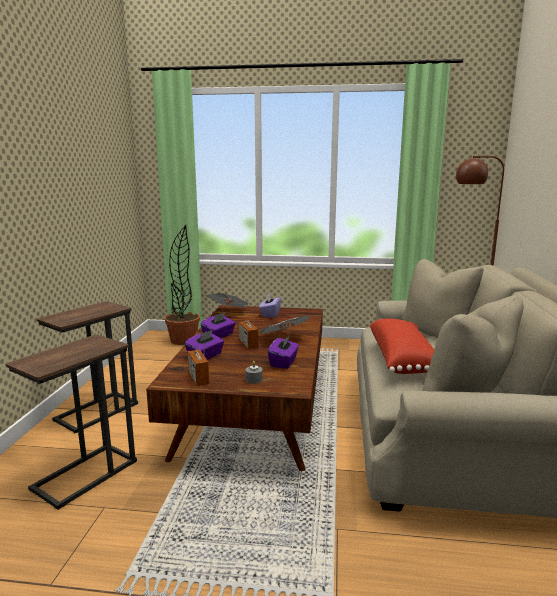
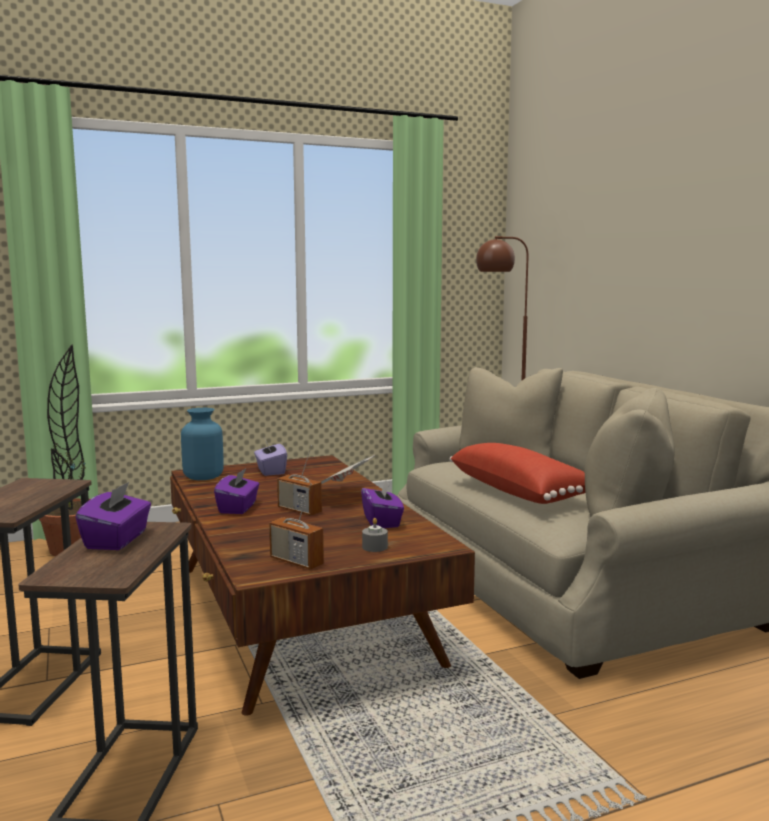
camera: 30 degrees left, 5 degrees down
(205, 356) = (260, 535): purple tissue box -> purple tissue box (117, 540)
(229, 312) = (203, 477): newspaper -> blue vase

